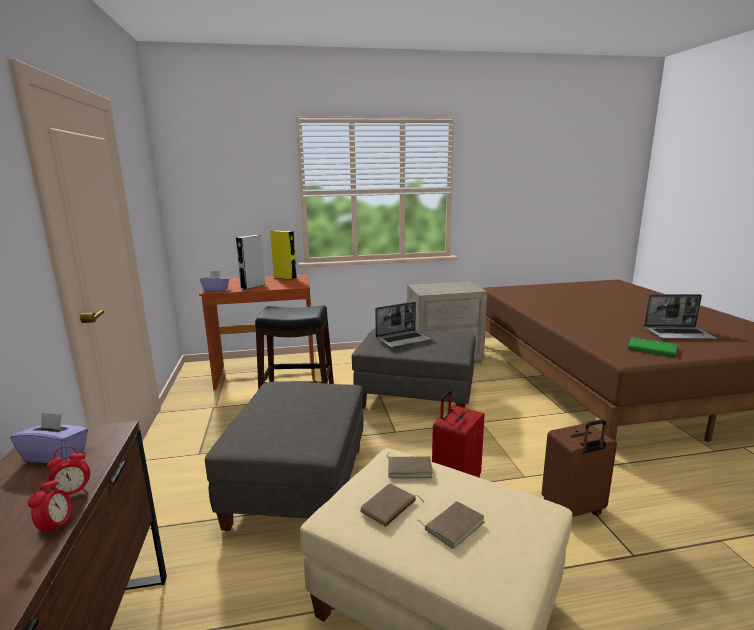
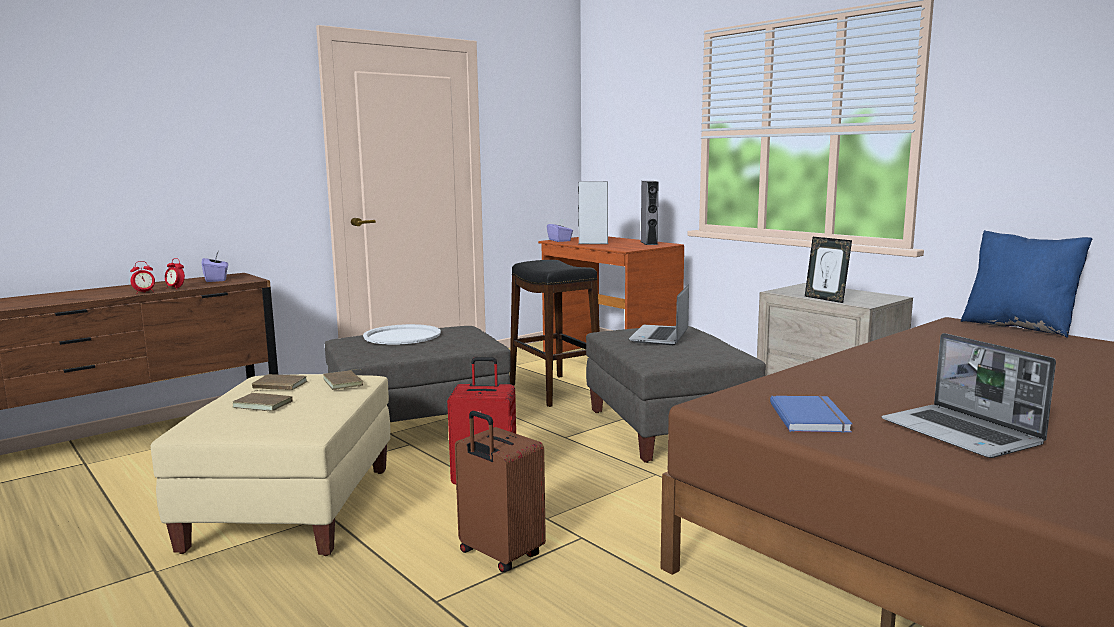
camera: 60 degrees right, 5 degrees down
(274, 414) = (402, 336): none -> white tray
(285, 278) = (649, 243): yellow speaker -> grey speaker
(403, 339) = (660, 337): laptop -> laptop turned 75 degrees clockwise
(456, 291) = (825, 299): none -> picture frame
(514, 285) = (1018, 327): none -> blue pillow
(652, 348) = (811, 417): green book -> blue book

